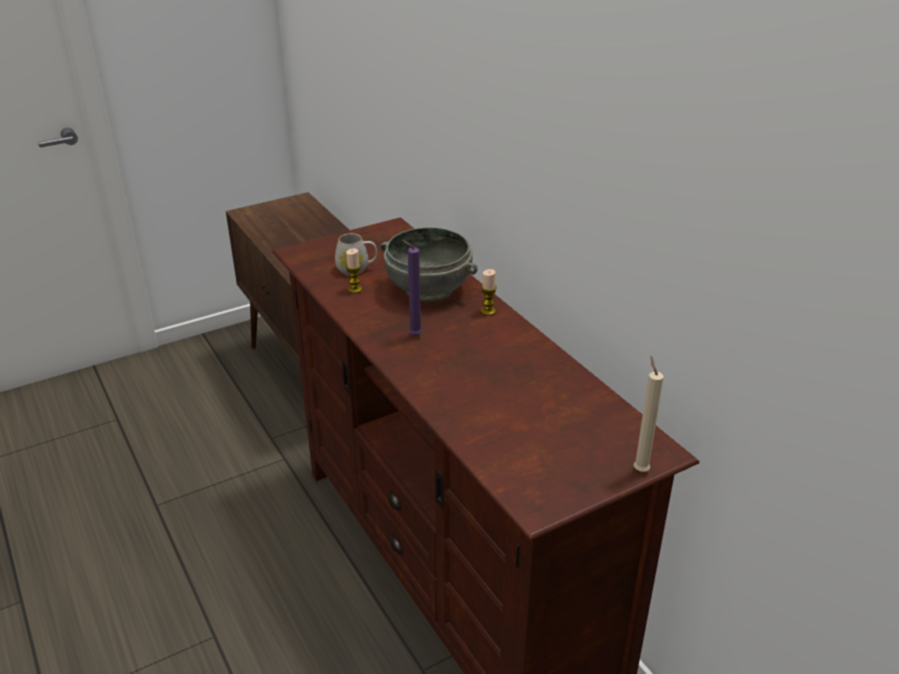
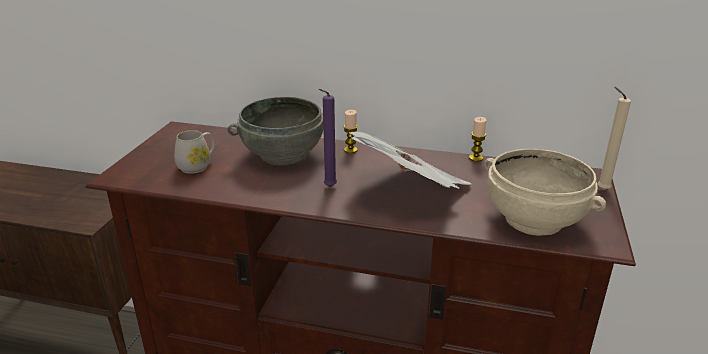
camera: 45 degrees left, 5 degrees down
(354, 289) = (223, 179): candle -> candle (476, 158)
(469, 371) = (410, 190): none -> newspaper
(516, 454) = (533, 220): none -> beige bowl

